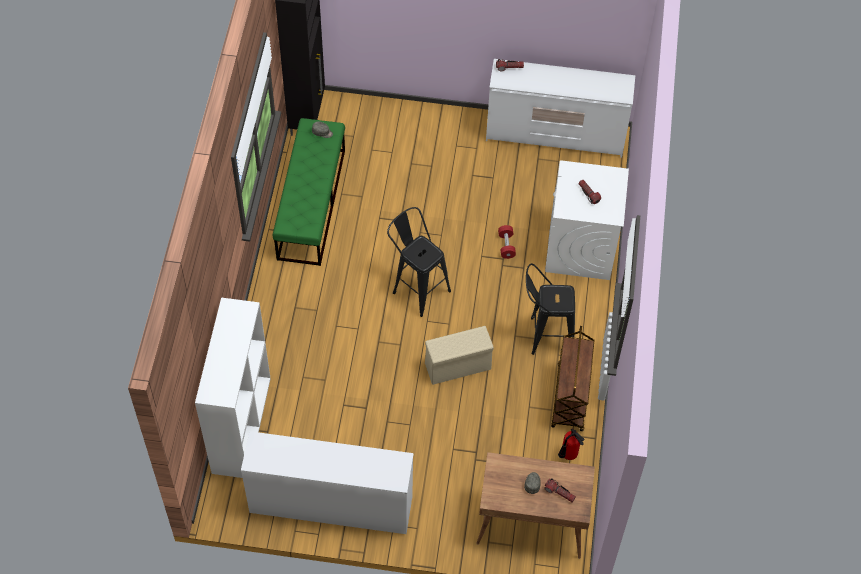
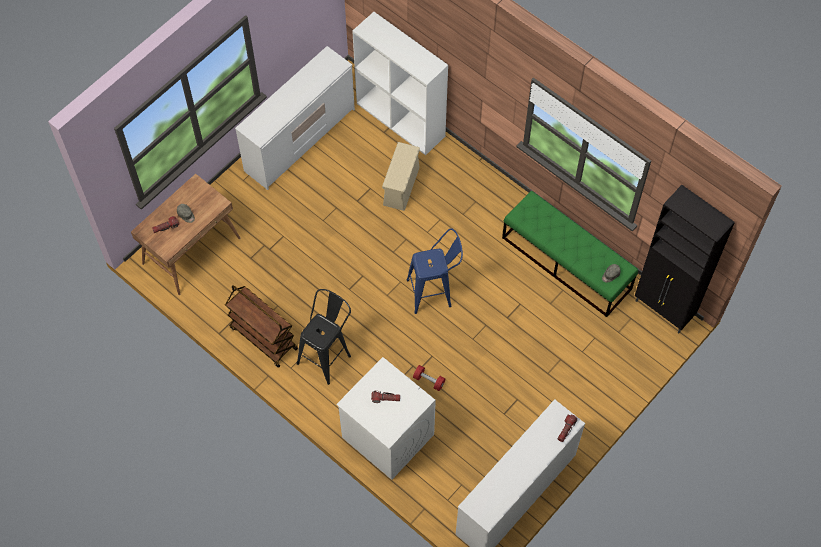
camera: 125 degrees right, 5 degrees up
(417, 288) = (434, 292): black stool -> blue stool
(457, 366) = (346, 278): beige storage box -> beige storage box (401, 185)
(568, 456) = (220, 306): fire extinguisher -> none

